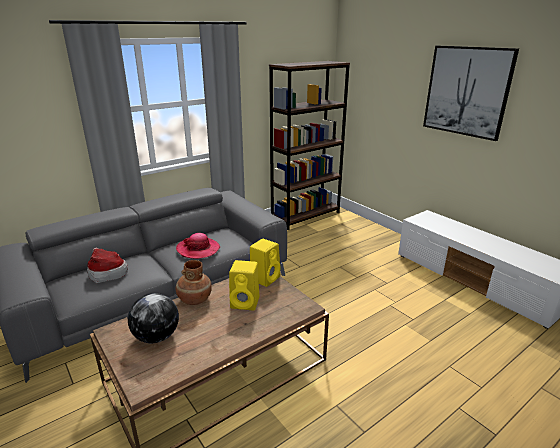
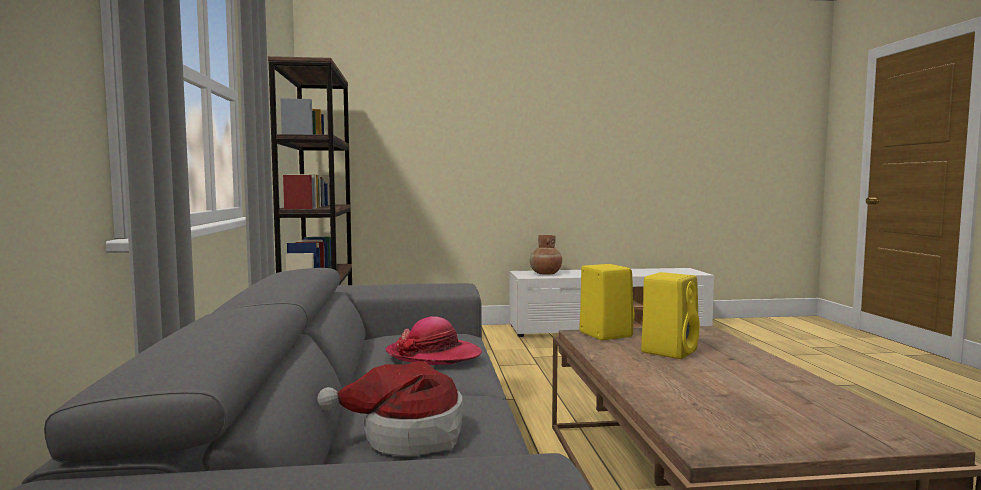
camera: 60 degrees left, 20 degrees down
(157, 336) = (747, 411): globe -> none
(194, 299) = (632, 375): brown vase -> brown vase (545, 274)
(466, 91) = (530, 112): picture -> none

